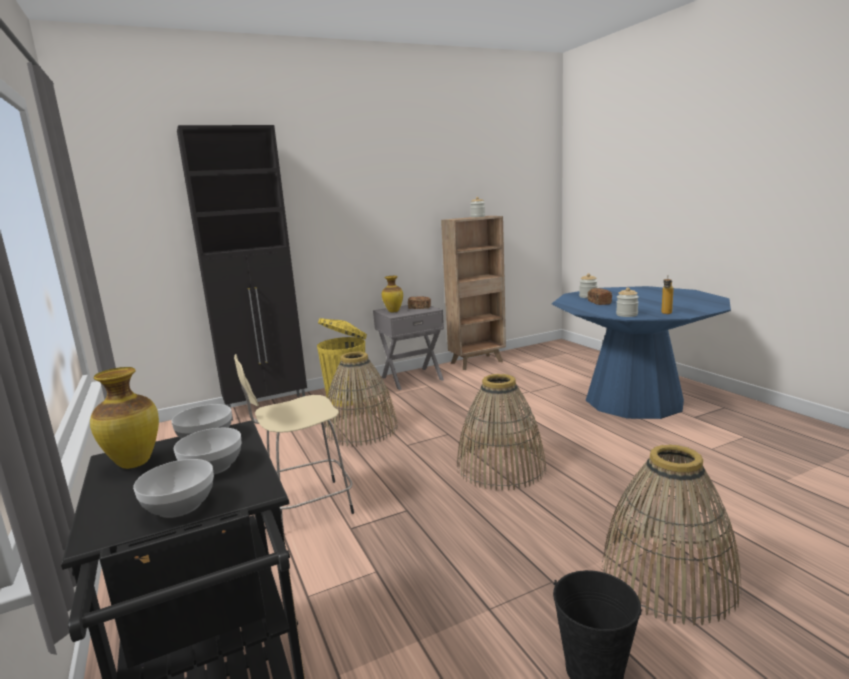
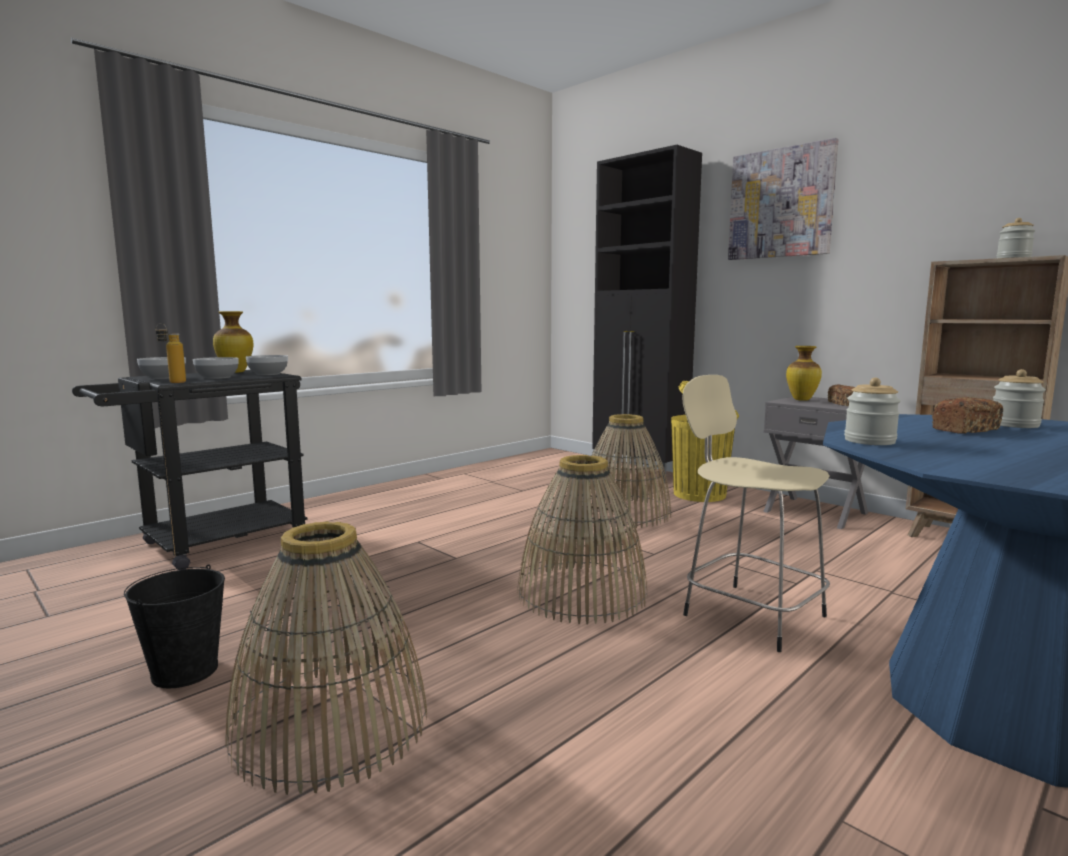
camera: 70 degrees right, 5 degrees down
(306, 507) = (449, 521): beige stool -> beige stool (749, 614)
(338, 178) = (781, 203): none -> picture
(666, 314) = (934, 460): bottle -> bottle (172, 382)

